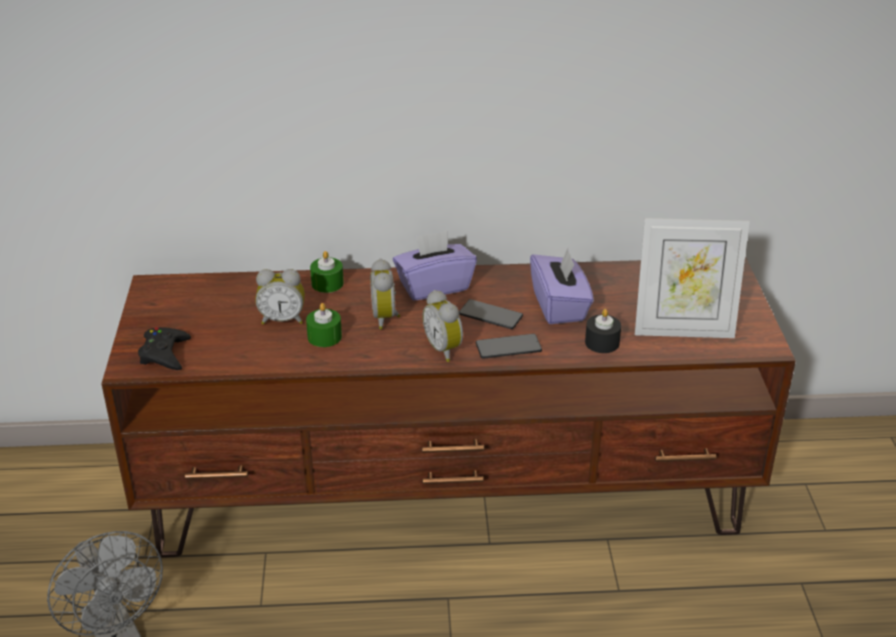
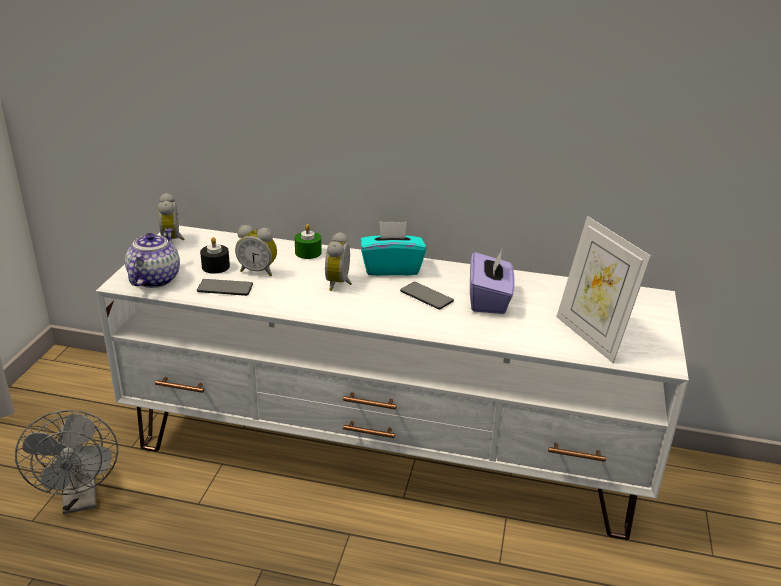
camera: 15 degrees right, 5 degrees down
(165, 354) = (155, 279): black game controller -> teapot
(324, 337) = (283, 288): green candle -> none
(434, 286) = (391, 268): purple tissue box -> turquoise tissue box
(445, 349) = (375, 314): alarm clock -> alarm clock (173, 241)
(450, 494) = (387, 451): brown tv stand -> white tv stand
(508, 347) = (428, 322): phone -> phone (225, 288)
(602, 342) = (512, 333): black candle -> black candle (215, 266)
(683, 330) = (591, 337): picture frame -> picture frame turned 45 degrees clockwise

